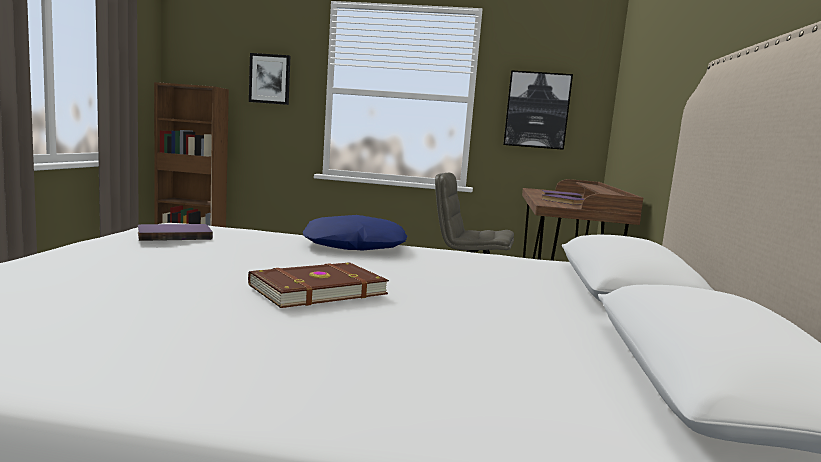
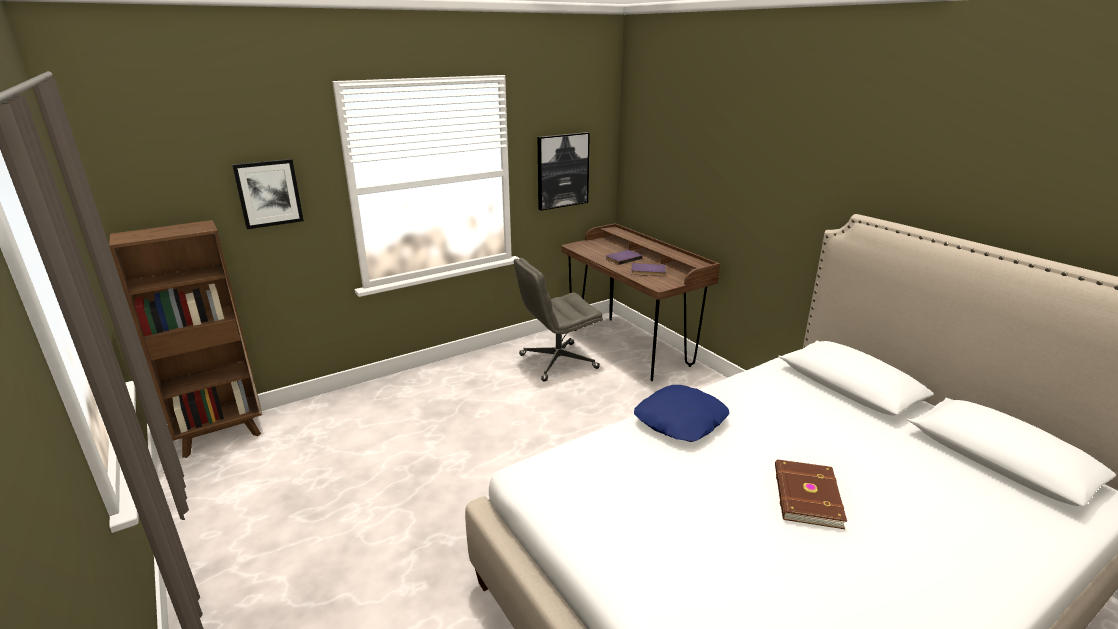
camera: 40 degrees left, 15 degrees up
(174, 235) = (604, 495): purple book -> none

